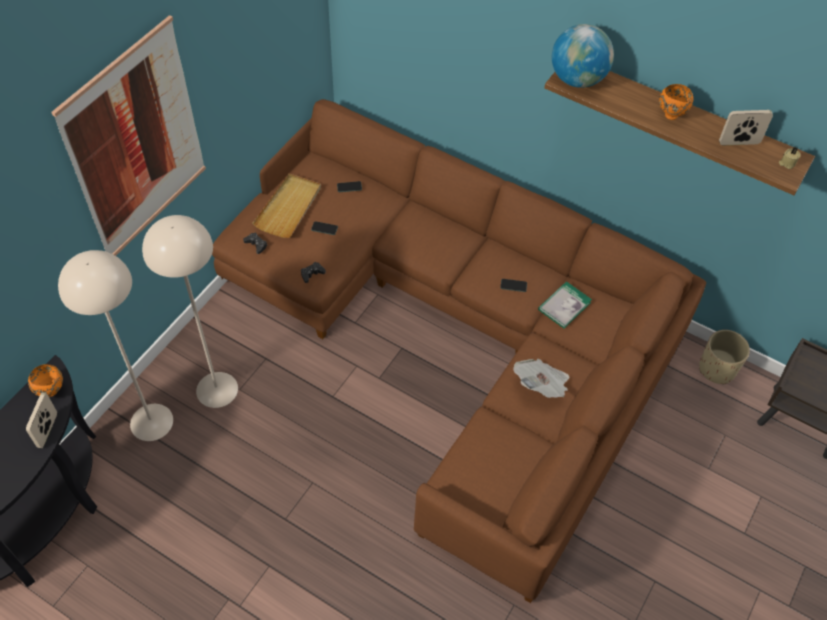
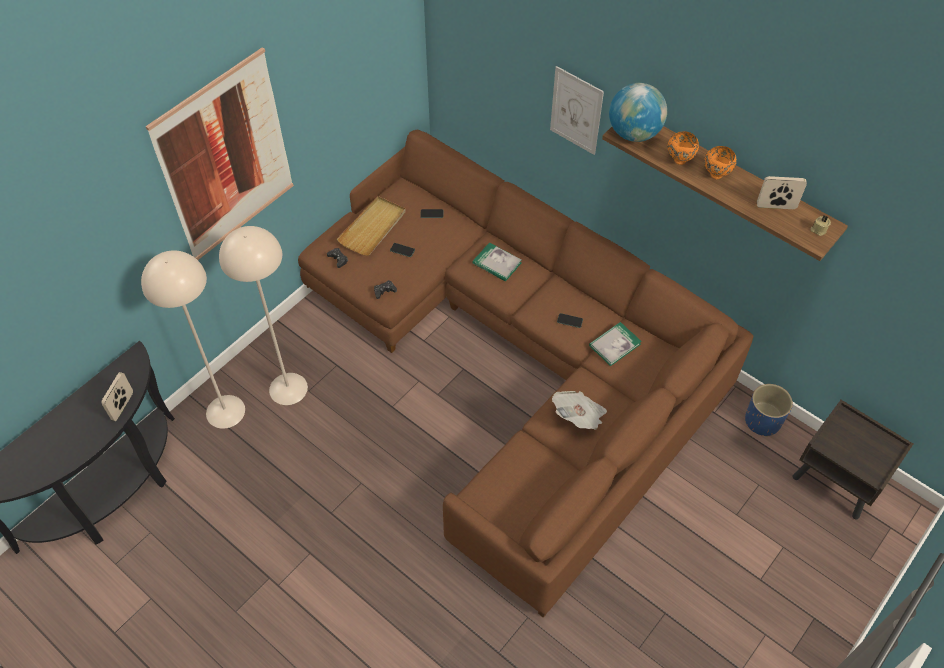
camera: 10 degrees right, 0 degrees up
(51, 390) = (131, 371): orange bowl -> orange bowl (679, 160)
(427, 233) = (497, 263): none -> book
(505, 62) = (576, 111): none -> picture
(717, 369) = (762, 421): beige planter -> blue planter

